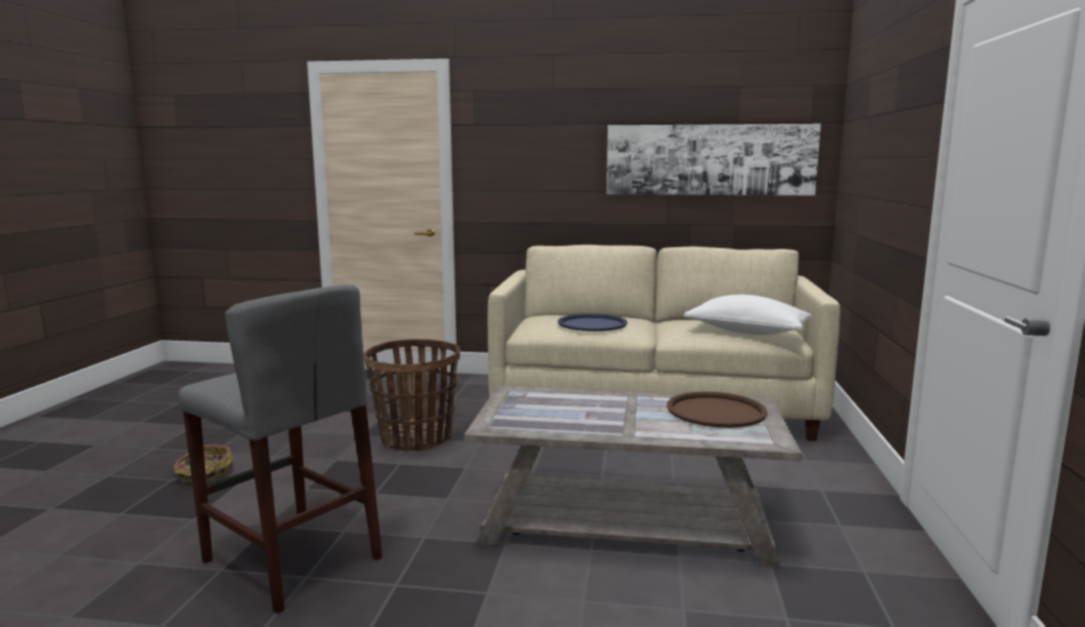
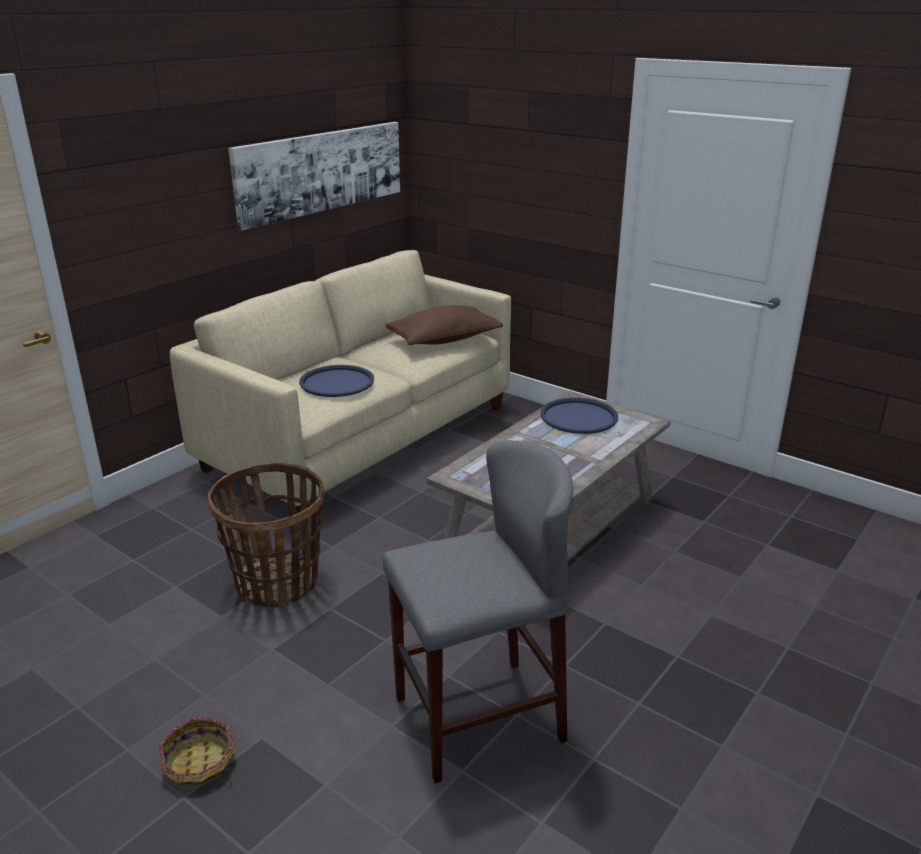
camera: 60 degrees left, 15 degrees up
(715, 411) = (578, 417): brown tray -> blue tray
(747, 332) = (444, 340): white pillow -> brown pillow

